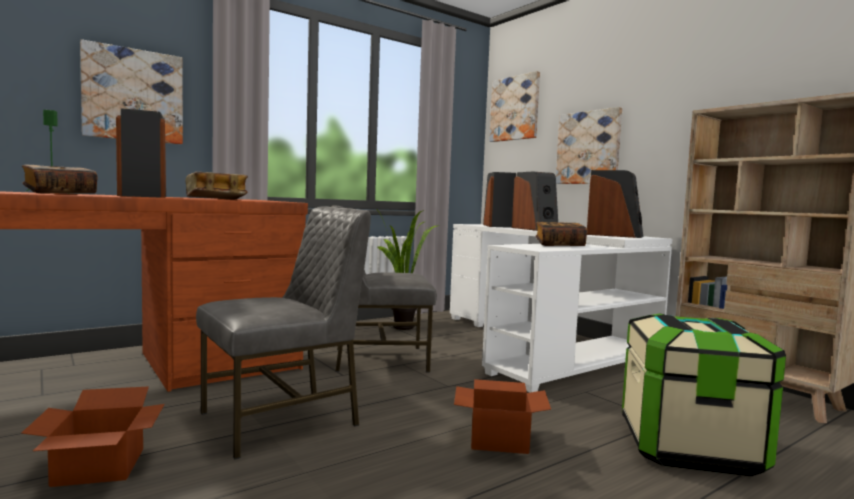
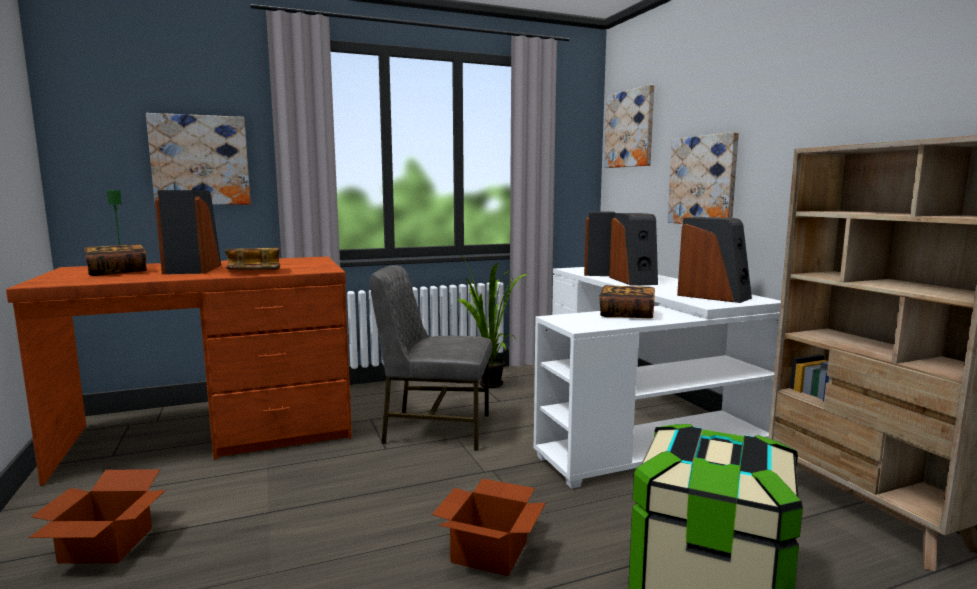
camera: 15 degrees right, 5 degrees up
(283, 419) = (292, 503): grey chair -> none

